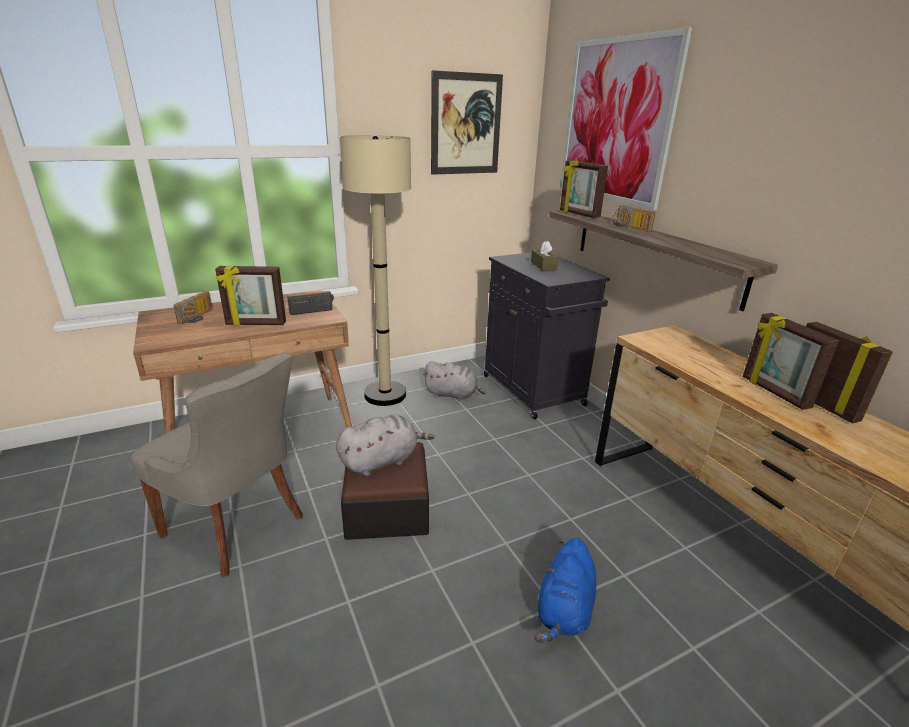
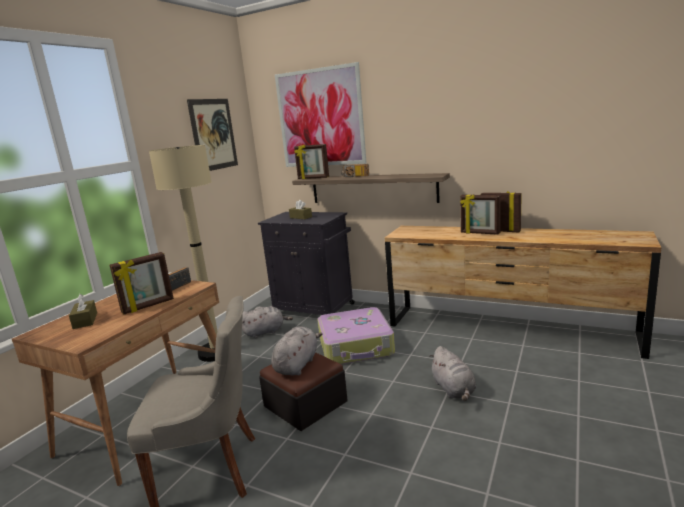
camera: 35 degrees left, 10 degrees down
(198, 317) = (85, 320): radio -> brown tissue box
(521, 467) = (356, 346): none -> suitcase
(564, 610) = (454, 390): blue plush toy -> grey plush toy

